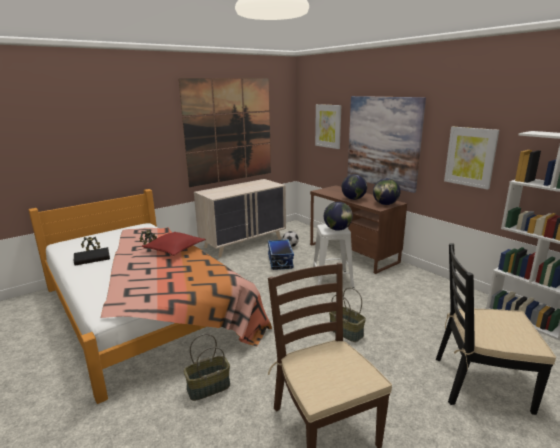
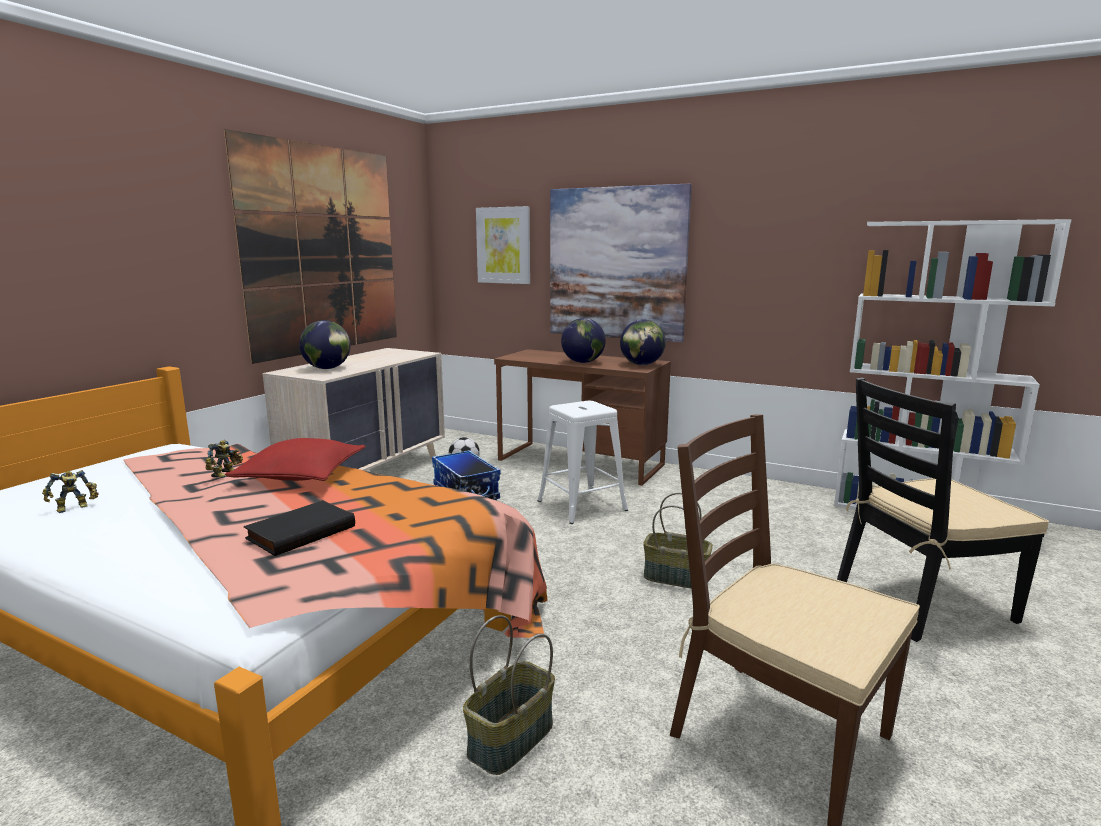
camera: 25 degrees left, 5 degrees down
(92, 258) = (90, 520): black book -> black book (300, 531)
(337, 229) = (591, 408): globe -> globe (327, 368)
(470, 157) = (774, 273): picture -> none

